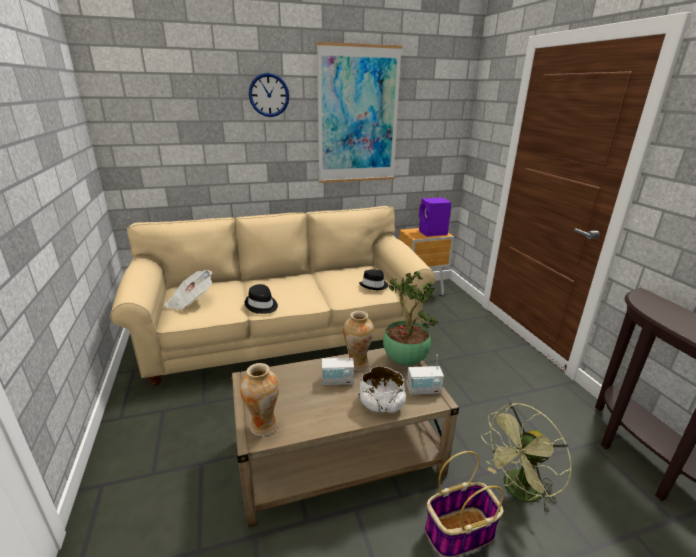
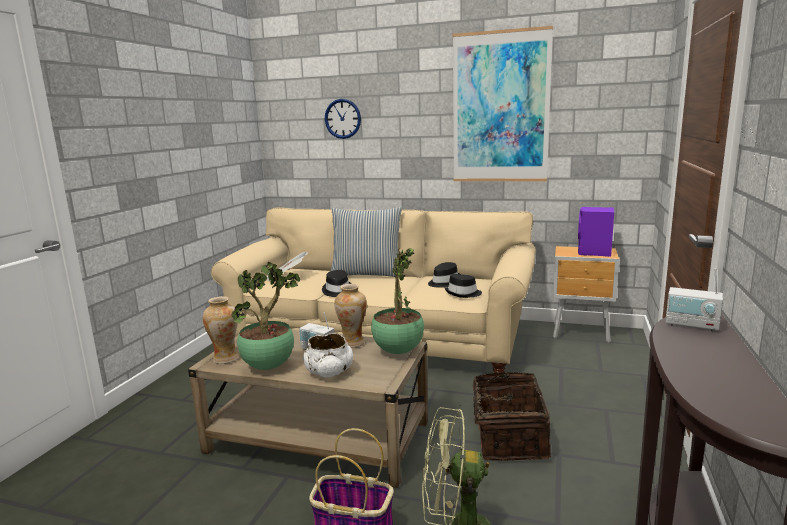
camera: 35 degrees right, 10 degrees down
(263, 279) = (367, 274): none -> pillow
(269, 95) = (404, 90): wall clock -> wall clock (342, 118)
(320, 417) = (270, 366): none -> potted plant
(345, 276) = (444, 282): none -> black hat
(423, 390) = (380, 374): radio -> radio (692, 325)
(465, 395) = (507, 437): none -> basket

